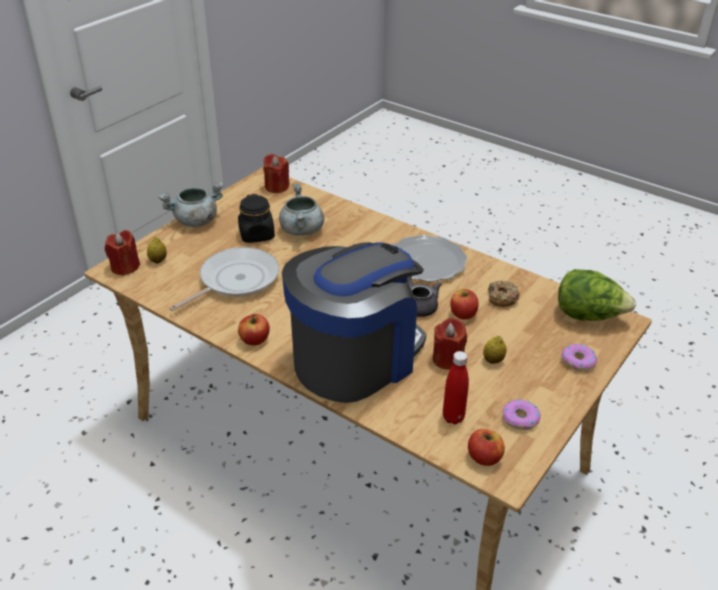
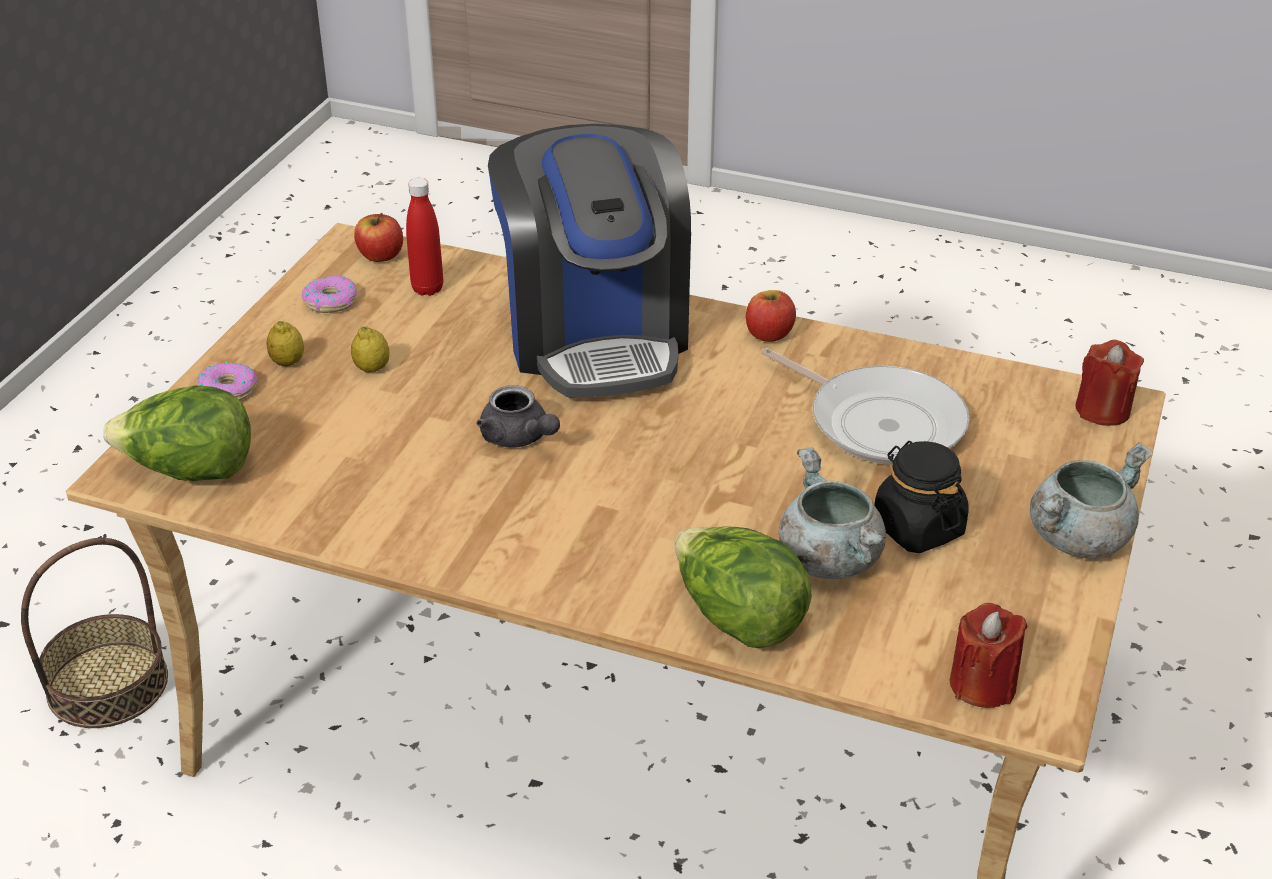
camera: 165 degrees right, 0 degrees up
(158, 260) = (1057, 433): lemon -> lemon (288, 362)
(235, 280) = (879, 422): frying pan -> frying pan turned 75 degrees counterclockwise
(351, 217) = (737, 619): none -> lettuce
(355, 358) = (595, 335): coffee machine -> coffee machine turned 45 degrees counterclockwise
(426, 262) = (523, 529): plate -> none
(448, 359) = (447, 358): red candle -> none
(463, 314) = (430, 434): apple -> none
(502, 298) = (357, 477): donut -> none
(644, 533) = (108, 685): none -> basket

